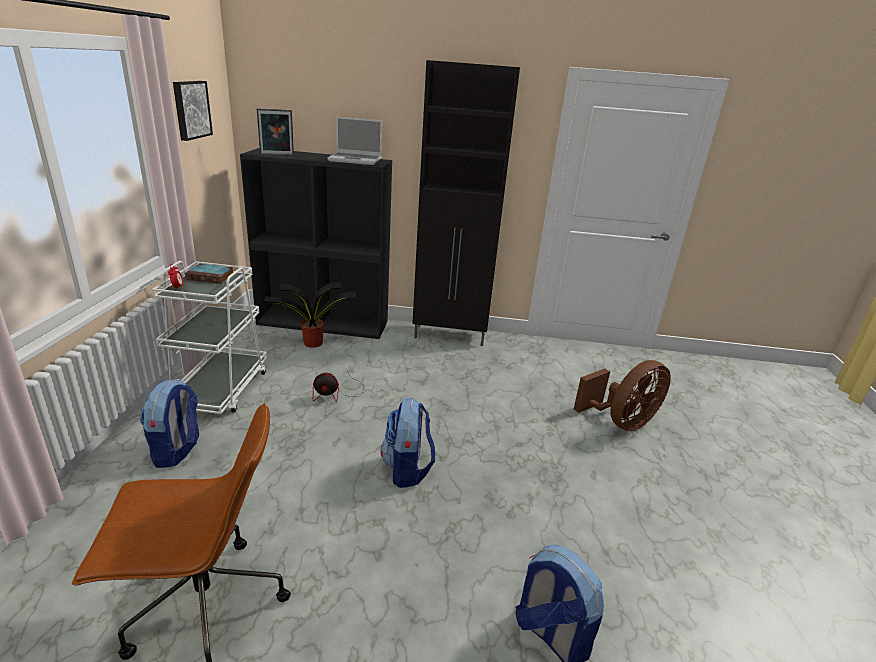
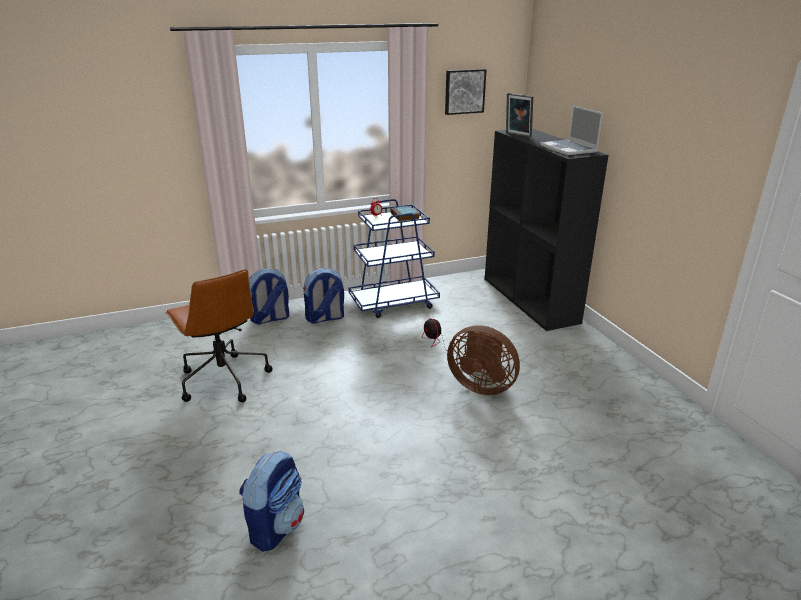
camera: 65 degrees right, 0 degrees up
(220, 390) = (394, 303): white cart -> blue cart
(312, 343) = (494, 307): potted plant -> none
(407, 469) = (389, 406): backpack -> backpack (270, 319)
(450, 336) = (613, 363): black cabinet -> none
(622, 422) = (614, 526): brown fan -> brown fan (481, 385)

